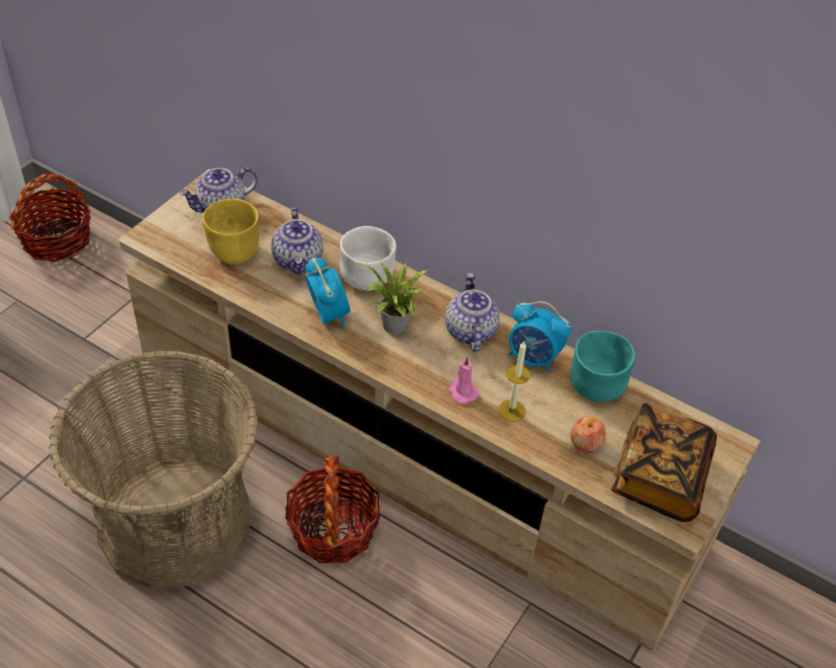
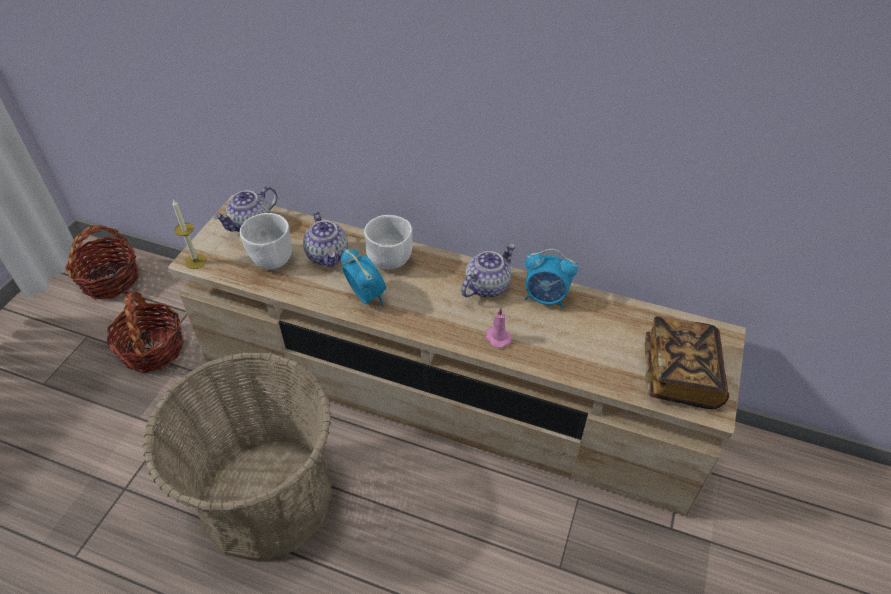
camera: 10 degrees left, 0 degrees up
(233, 253) = (271, 260): yellow bowl -> white bowl
(333, 529) = (401, 473): basket -> basket (152, 349)
(393, 327) = (424, 295): potted plant -> none
(469, 331) = (487, 286): teapot -> teapot turned 60 degrees clockwise
(511, 410) = (542, 345): candle -> candle (195, 261)
(585, 443) = (611, 359): apple -> none
(596, 386) = (603, 311): turquoise bowl -> none

